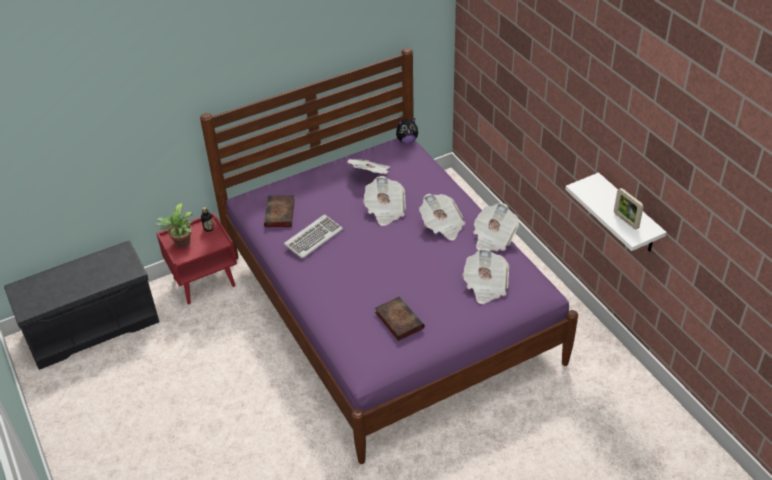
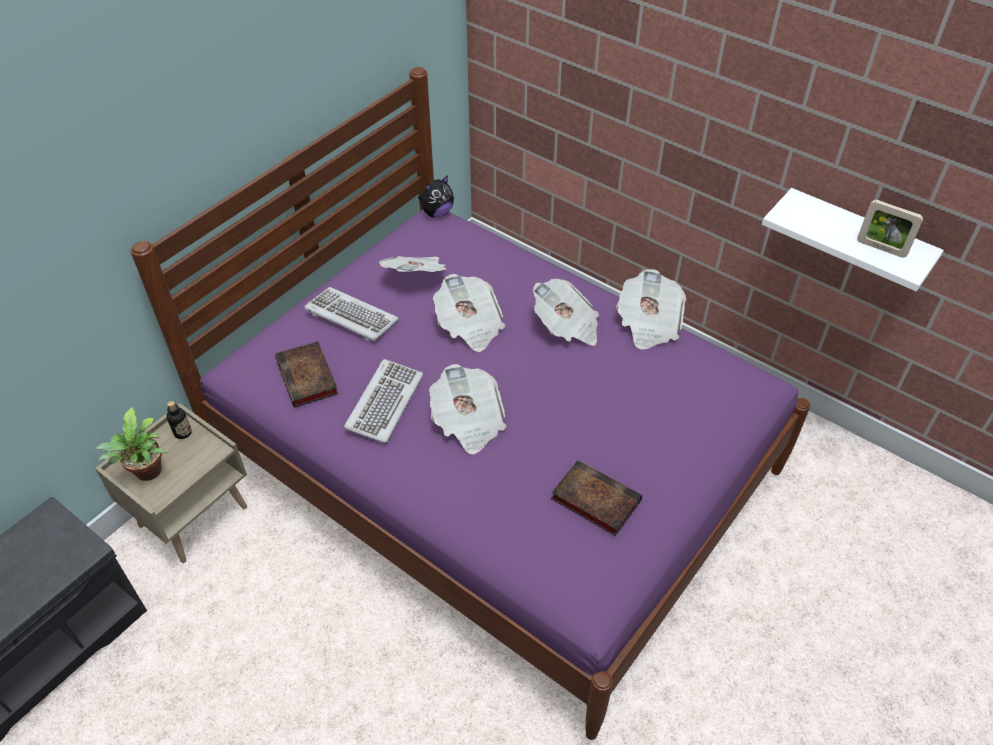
camera: 25 degrees left, 5 degrees up
(204, 281) = (193, 515): red nightstand -> beige nightstand
(321, 187) = (350, 317): none -> keyboard
(485, 286) = (683, 401): newspaper -> newspaper (468, 422)

